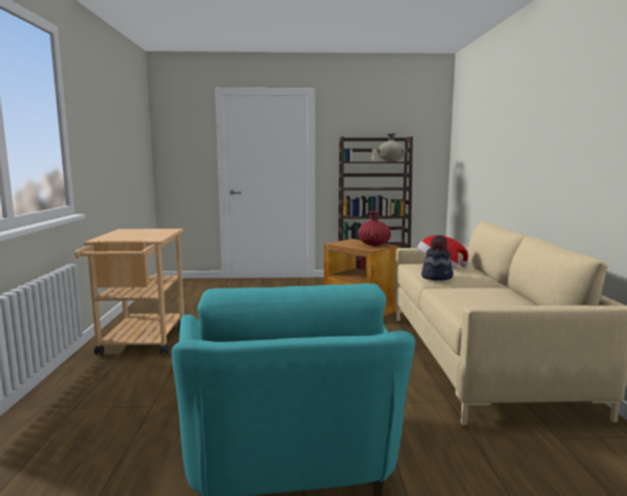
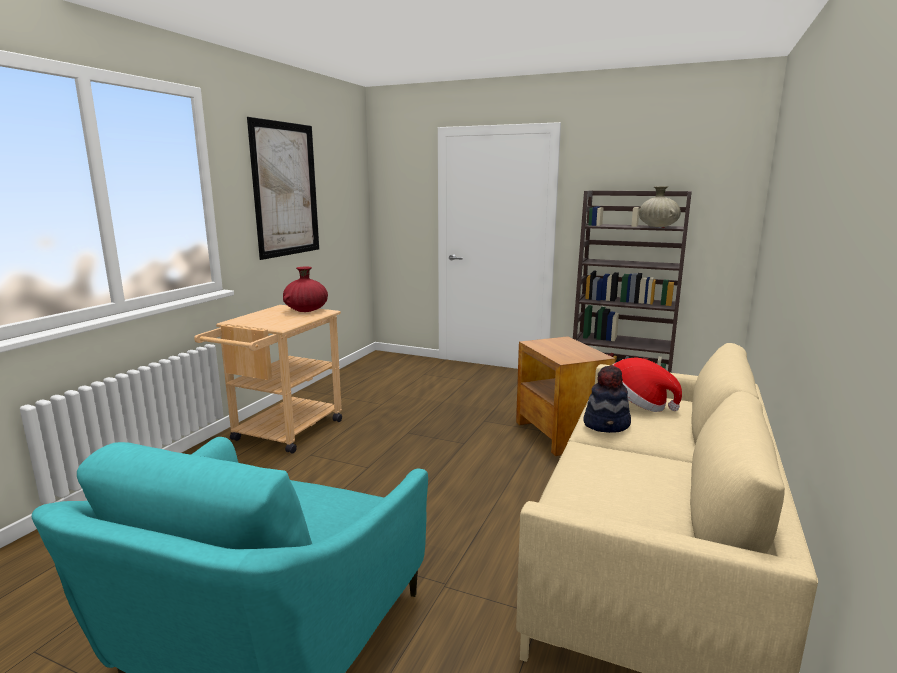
camera: 25 degrees right, 5 degrees up
(107, 129) = (286, 189): none -> picture
(373, 245) = (579, 352): red vase -> red vase (306, 310)

